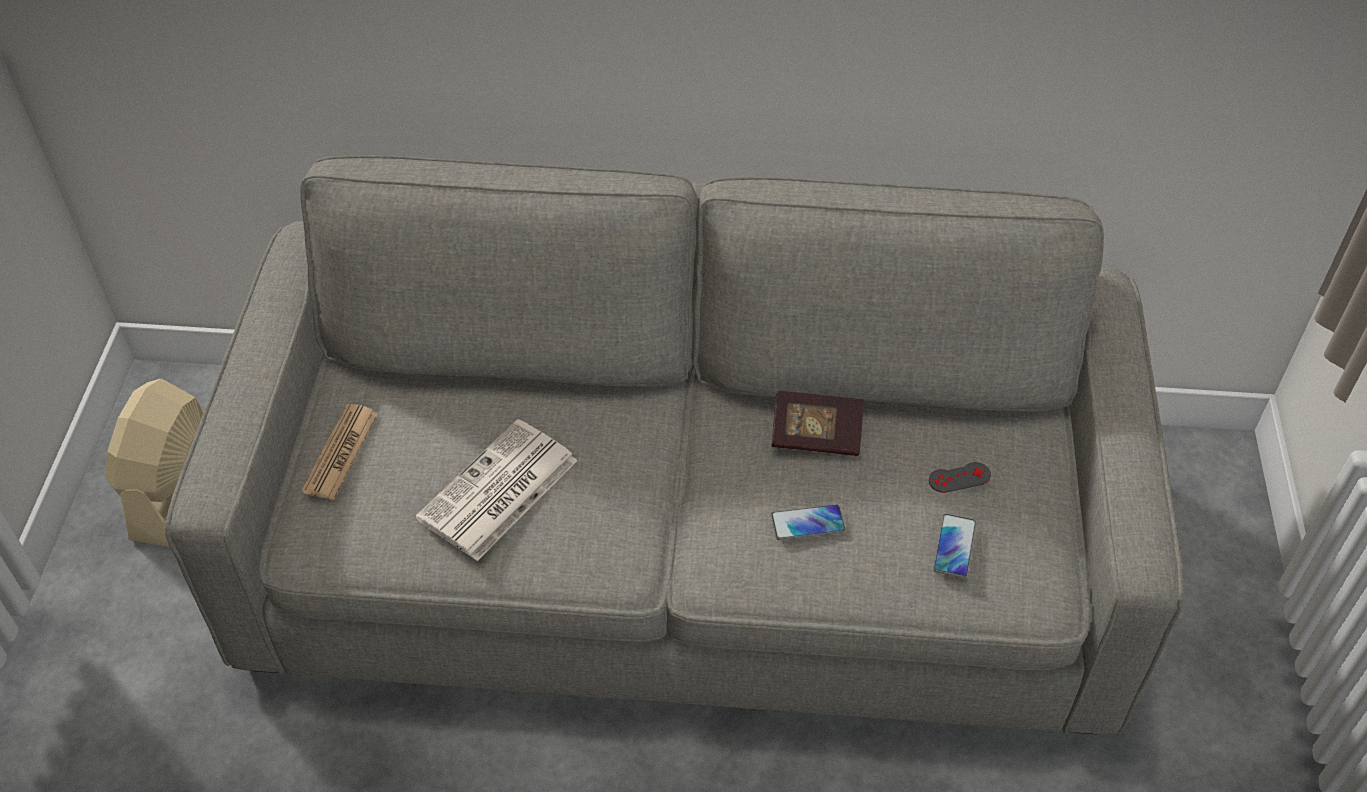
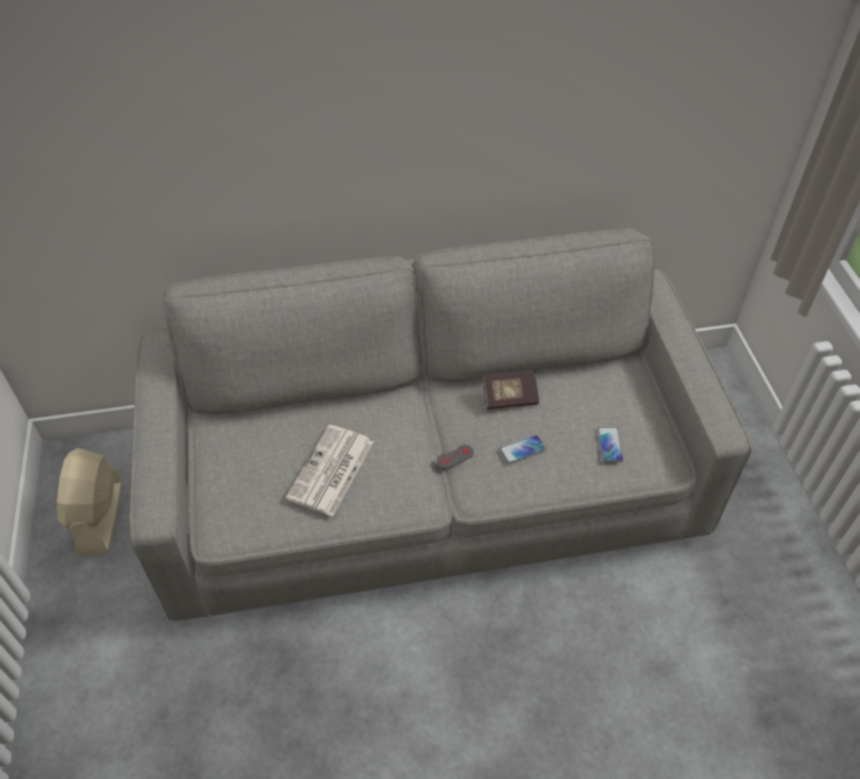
camera: 15 degrees left, 0 degrees up
(341, 452) = (222, 469): newspaper -> none
(959, 478) = (599, 404): grey game controller -> grey game controller (455, 456)

